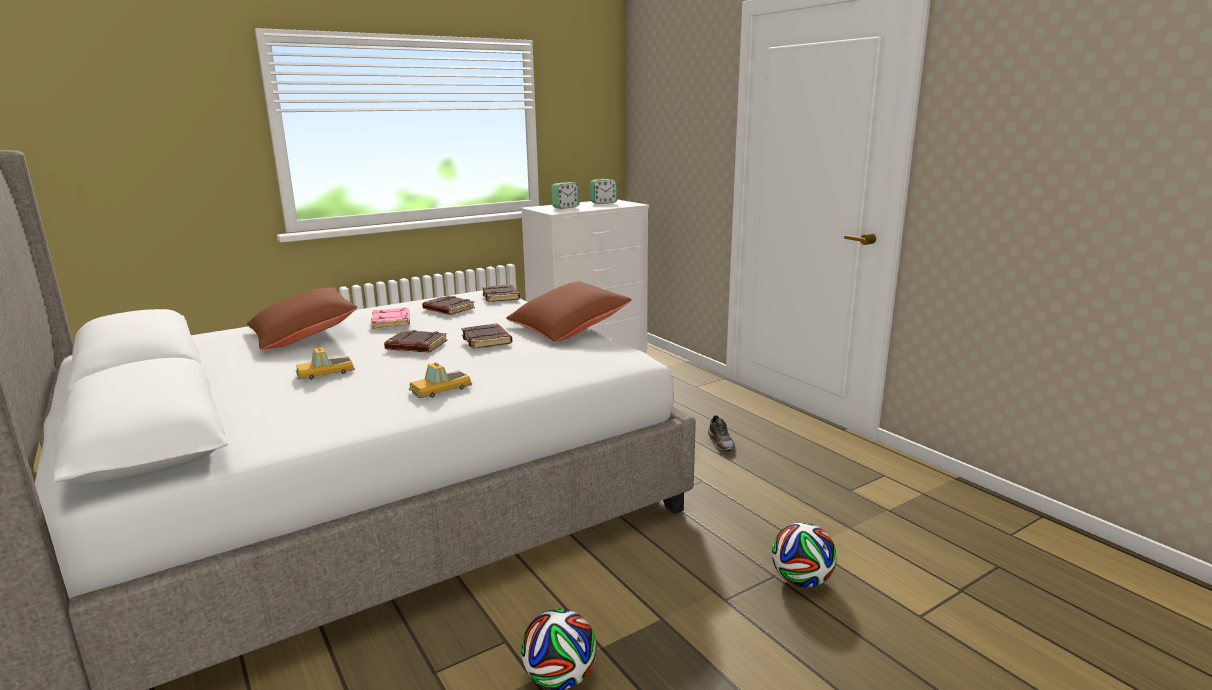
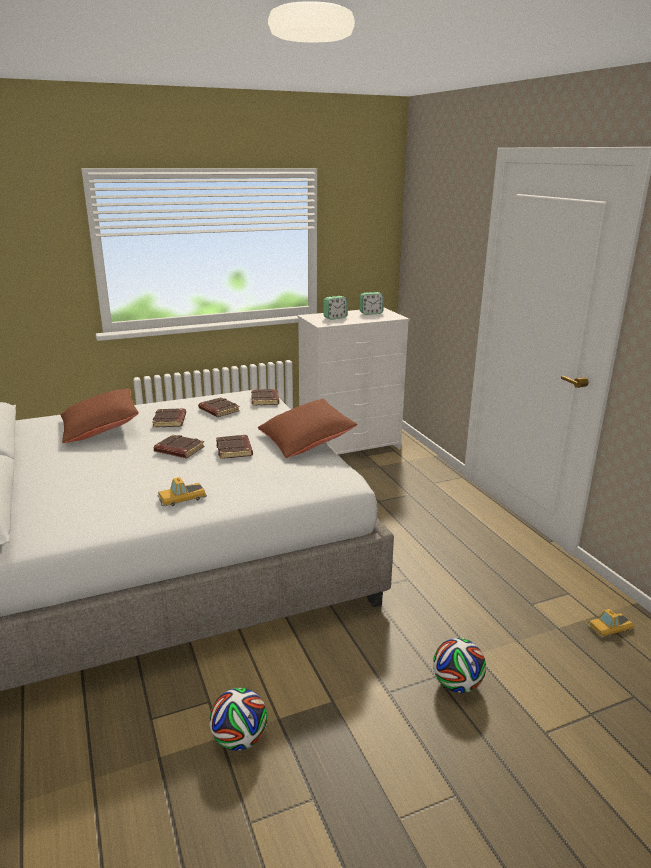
camera: 10 degrees right, 5 degrees up
(324, 372) = (102, 471): toy car -> toy car (608, 627)
(392, 322) = (170, 421): pink book -> brown book
(722, 443) = (436, 543): grey shoe -> none

